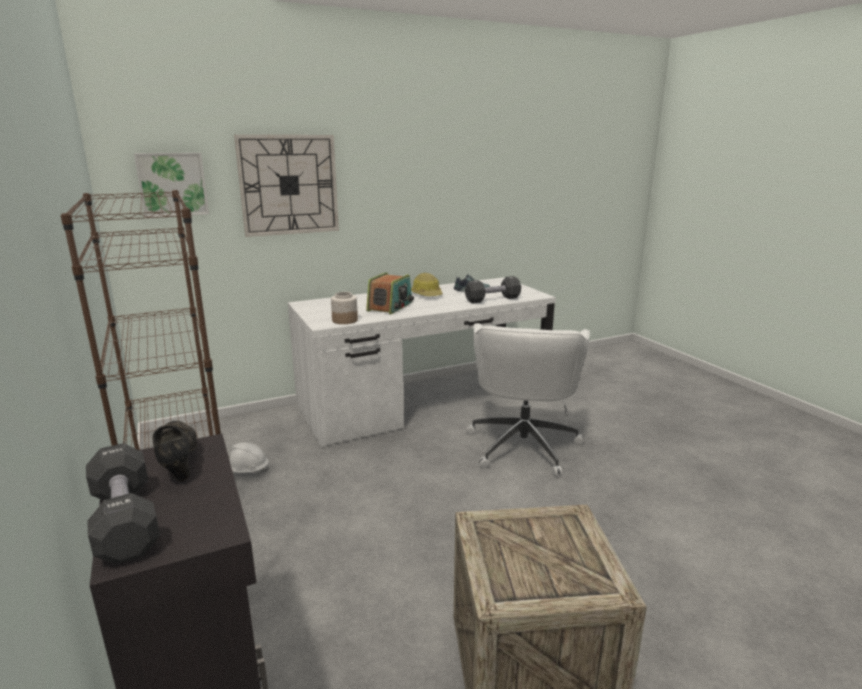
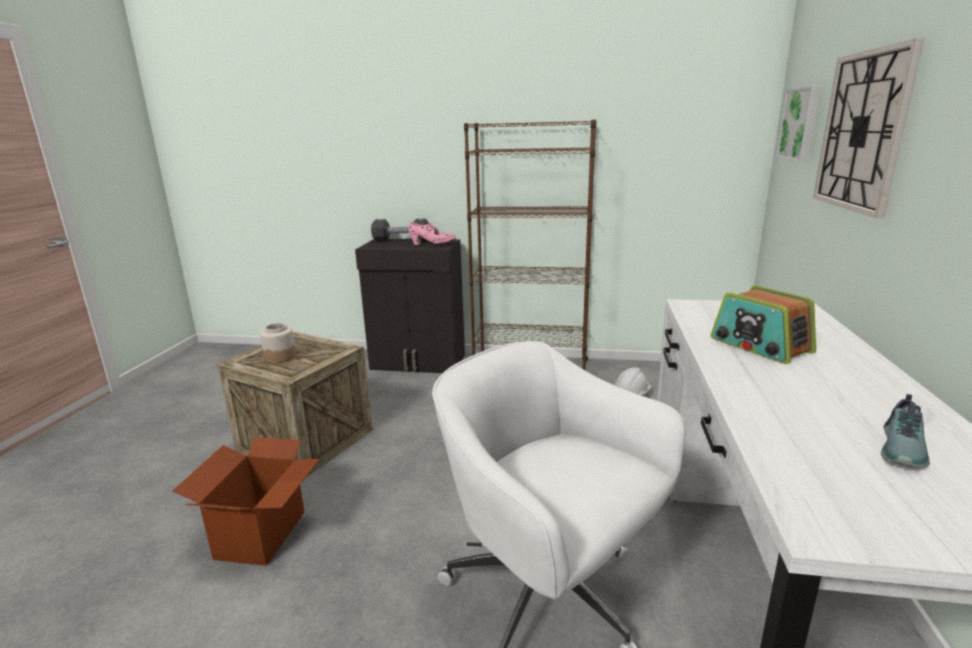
camera: 125 degrees right, 0 degrees up
(178, 462) = (432, 245): black shoe -> pink shoe
(344, 320) = (697, 314): jar -> jar (280, 357)
(427, 294) = (851, 389): hard hat -> none
(492, 299) = (785, 442): black dumbbell -> none
(645, 577) = (262, 535): none -> cardboard box

